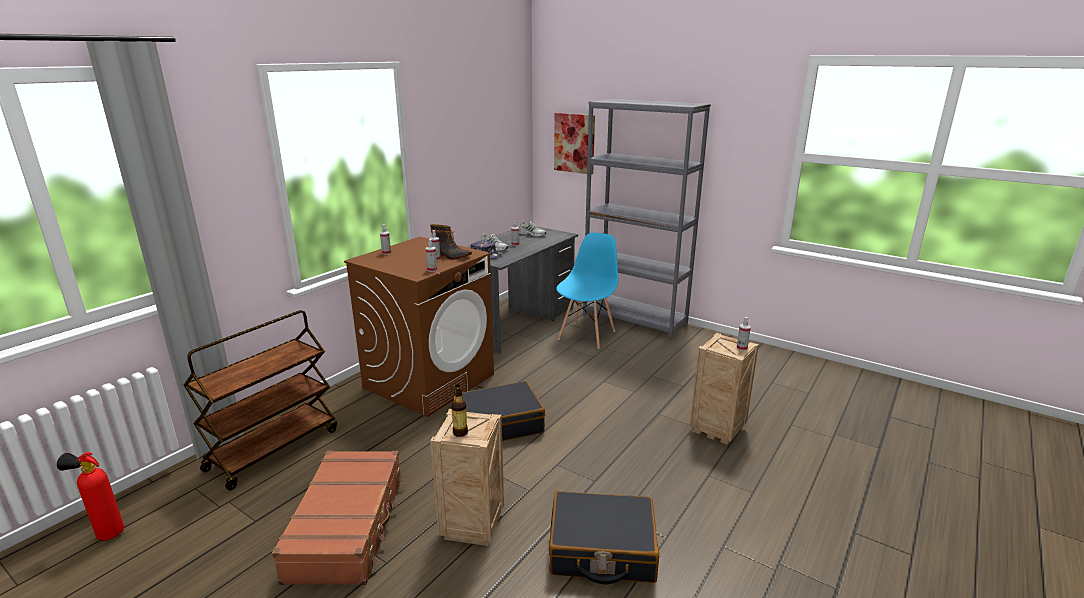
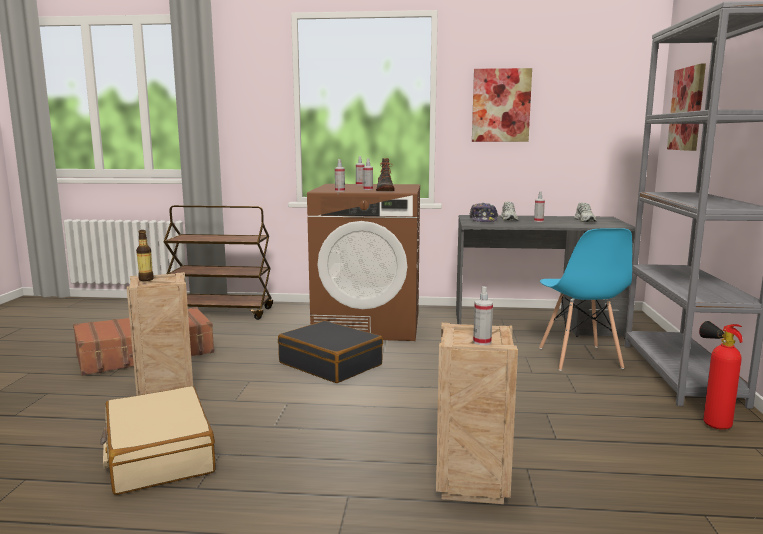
camera: 60 degrees right, 10 degrees down
(106, 534) = (112, 307): fire extinguisher -> fire extinguisher (711, 423)
(450, 149) = (501, 105): none -> picture
(587, 335) = (579, 358): blue chair -> blue chair turned 90 degrees clockwise
(602, 549) = (159, 455): black suitcase -> beige suitcase

